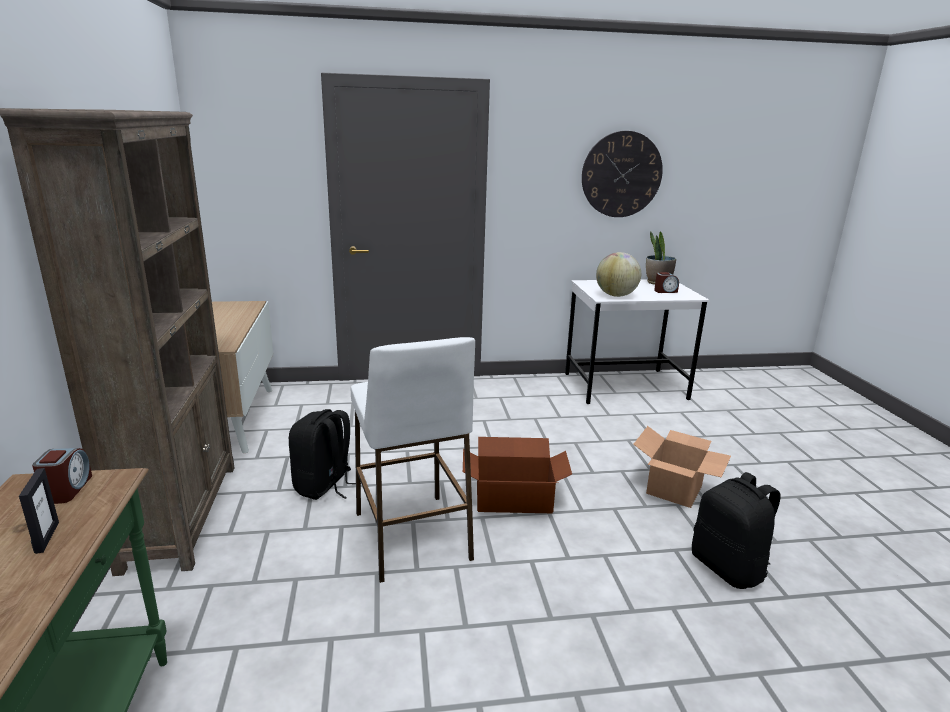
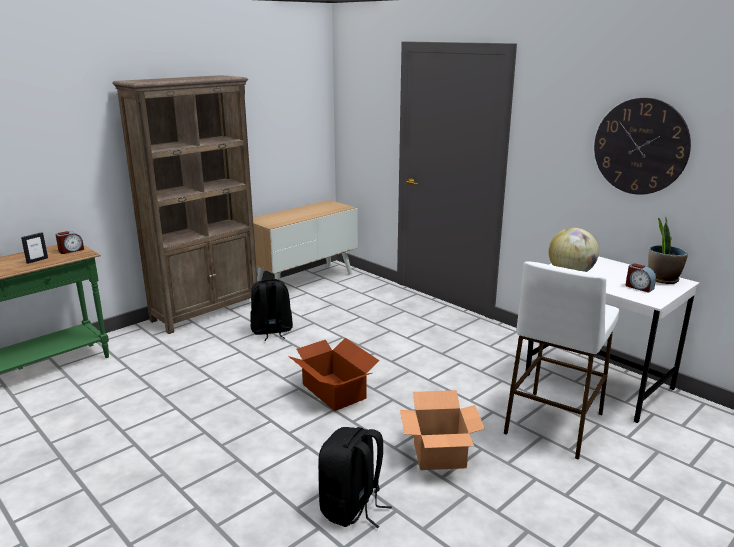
camera: 55 degrees right, 0 degrees up
(412, 536) = (253, 374): white stool -> white stool (553, 424)

